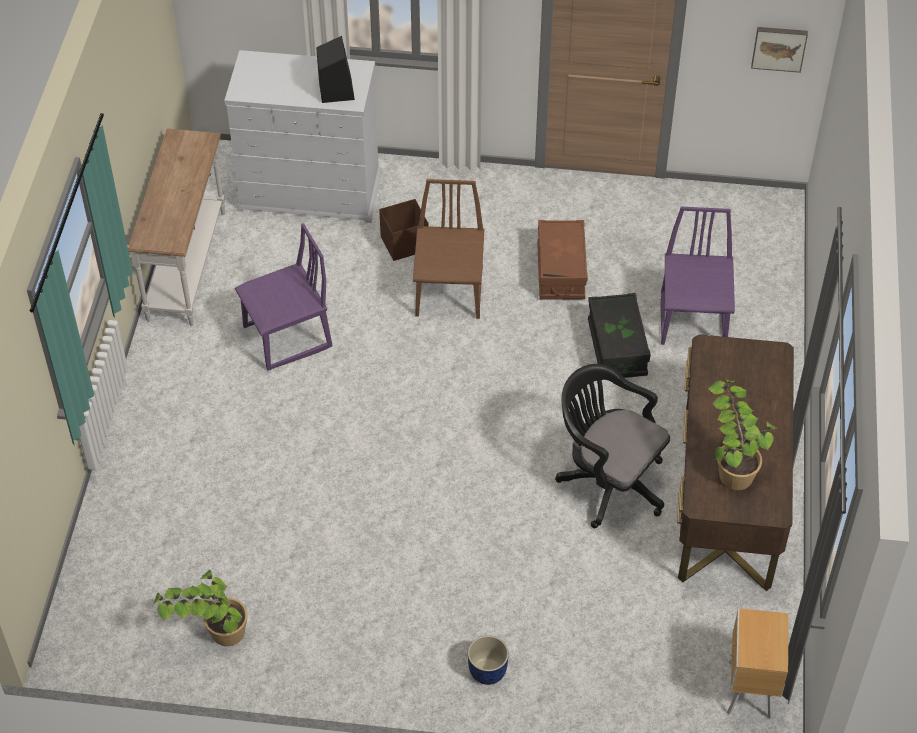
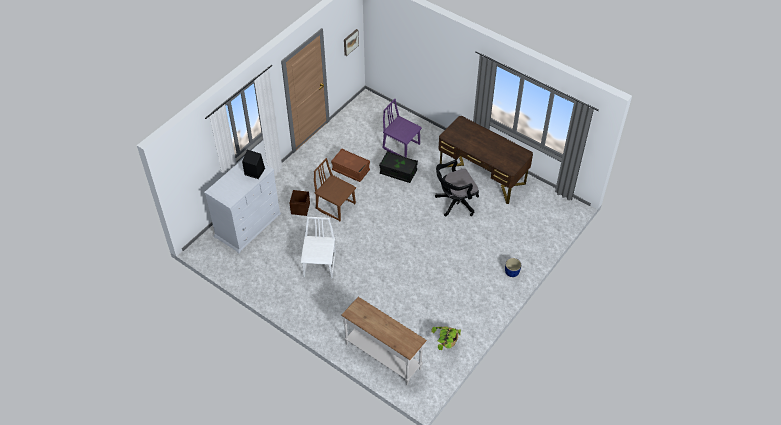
camera: 60 degrees left, 0 degrees up
(188, 266) = (256, 281): white console table -> white console table (383, 356)
(288, 338) = (320, 265): purple chair -> white chair
(732, 462) = (498, 153): potted plant -> none
(749, 691) = (560, 208): brown nightstand -> none

